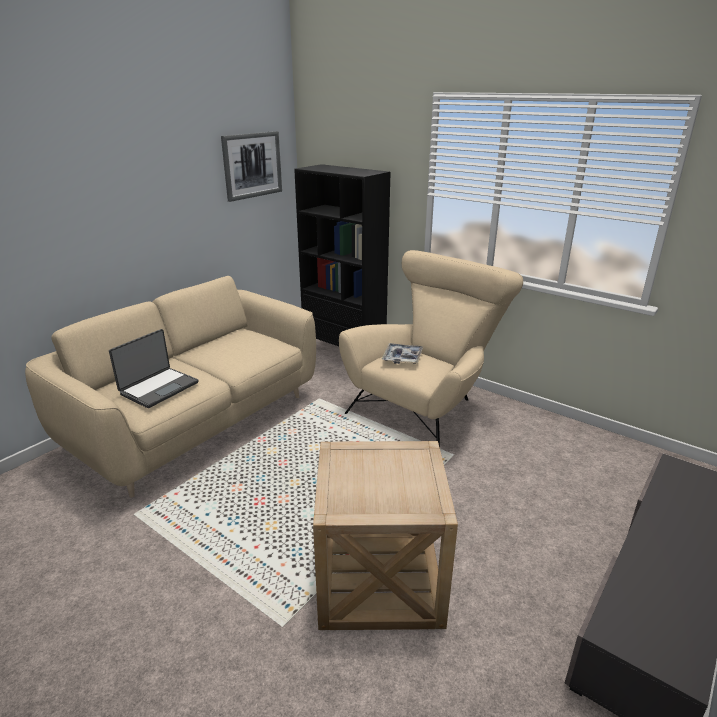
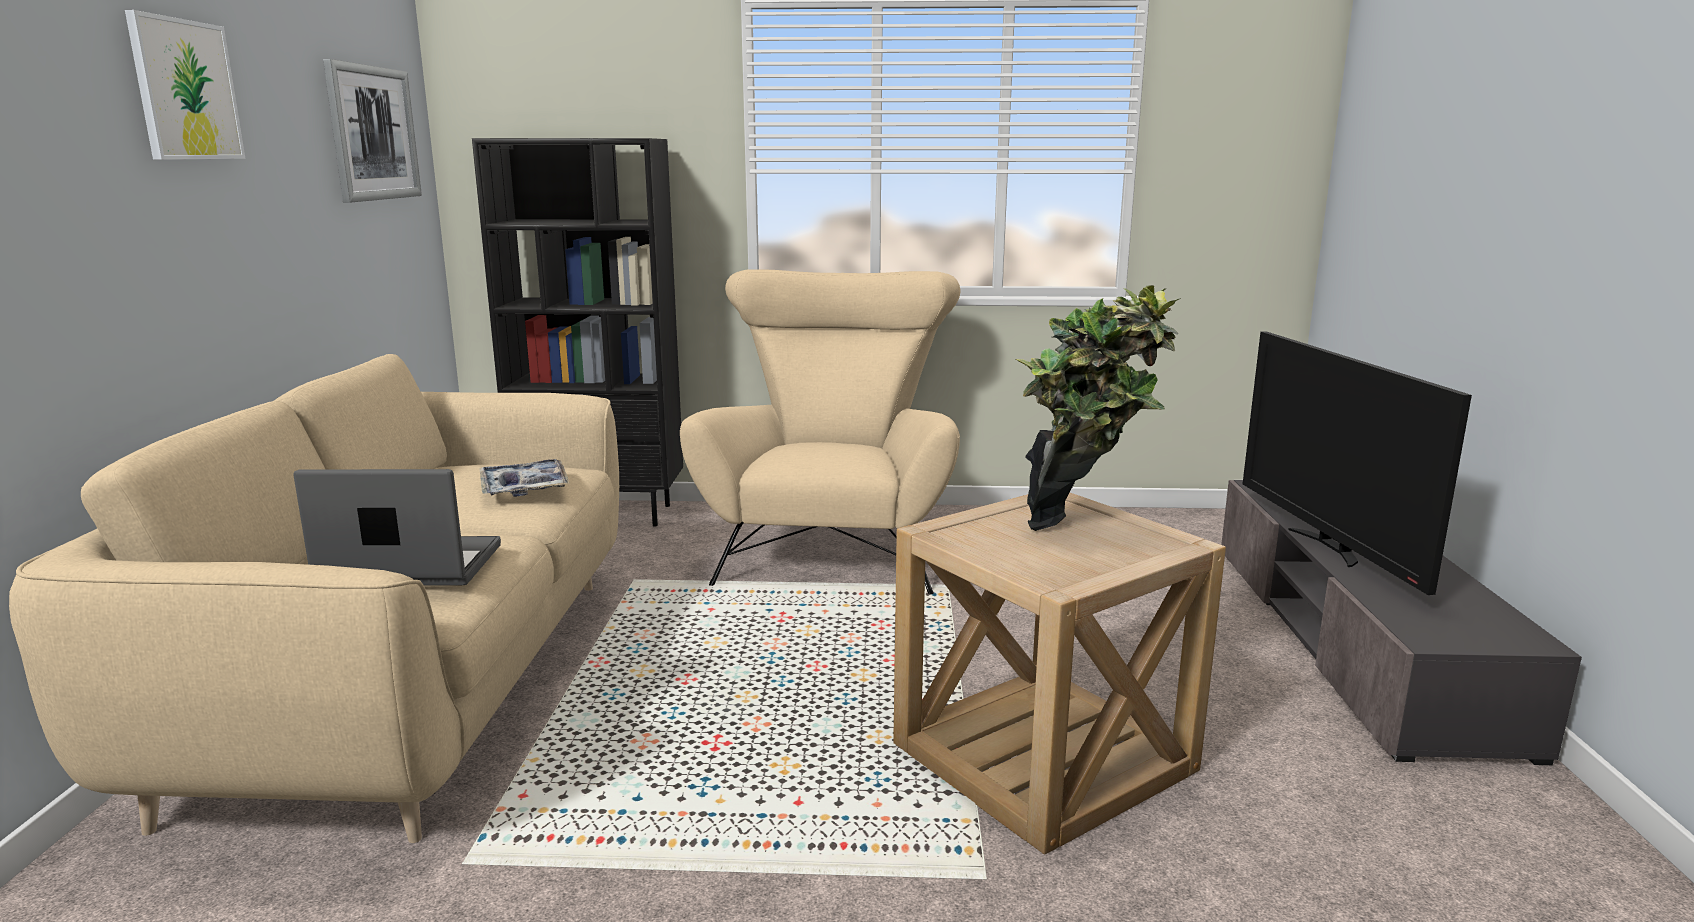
camera: 35 degrees left, 10 degrees down
(133, 166) = (185, 90): none -> picture
(158, 388) = (410, 567): laptop -> laptop turned 90 degrees counterclockwise
(402, 358) = (800, 449): tray -> tray (524, 487)
(408, 476) = (1084, 526): none -> potted plant
(648, 533) = (1328, 547): none -> television

